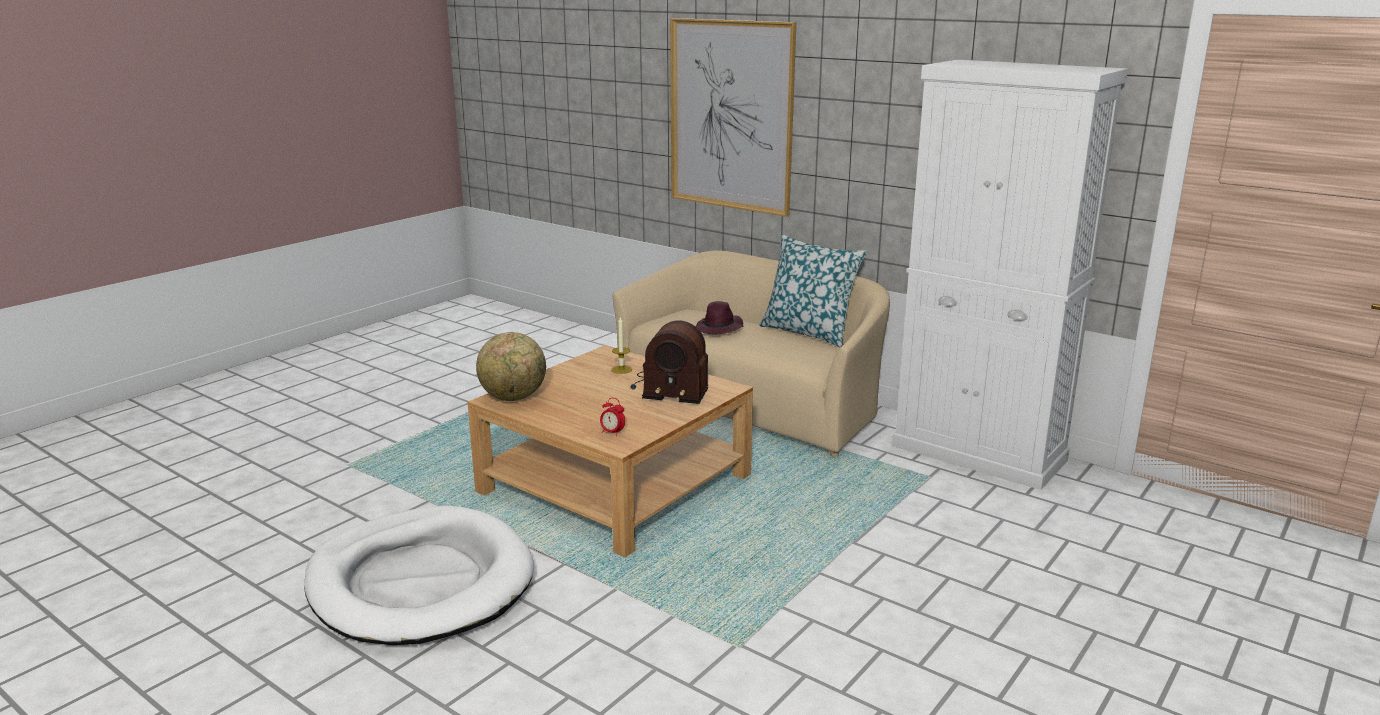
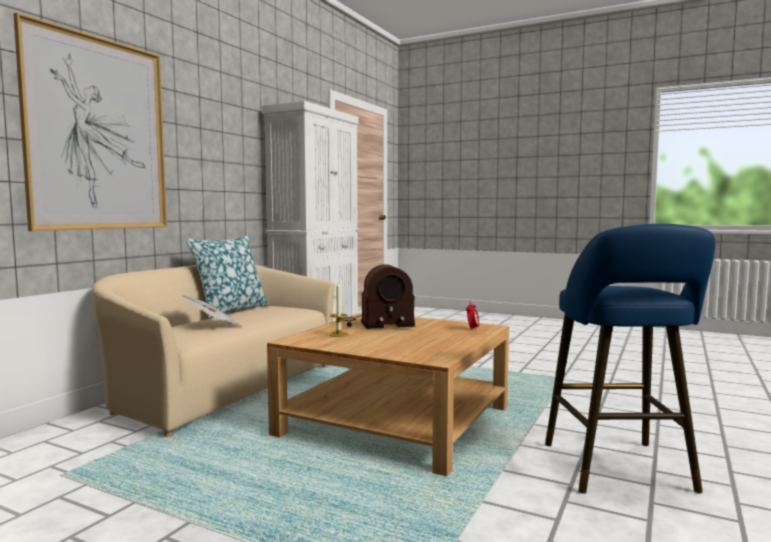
camera: 100 degrees left, 15 degrees down
(420, 582) = (620, 470): white dog bed -> blue stool
(514, 398) = (426, 354): globe -> none
(669, 388) = (376, 324): radio -> radio turned 75 degrees clockwise
(719, 329) = (212, 325): purple hat -> newspaper

